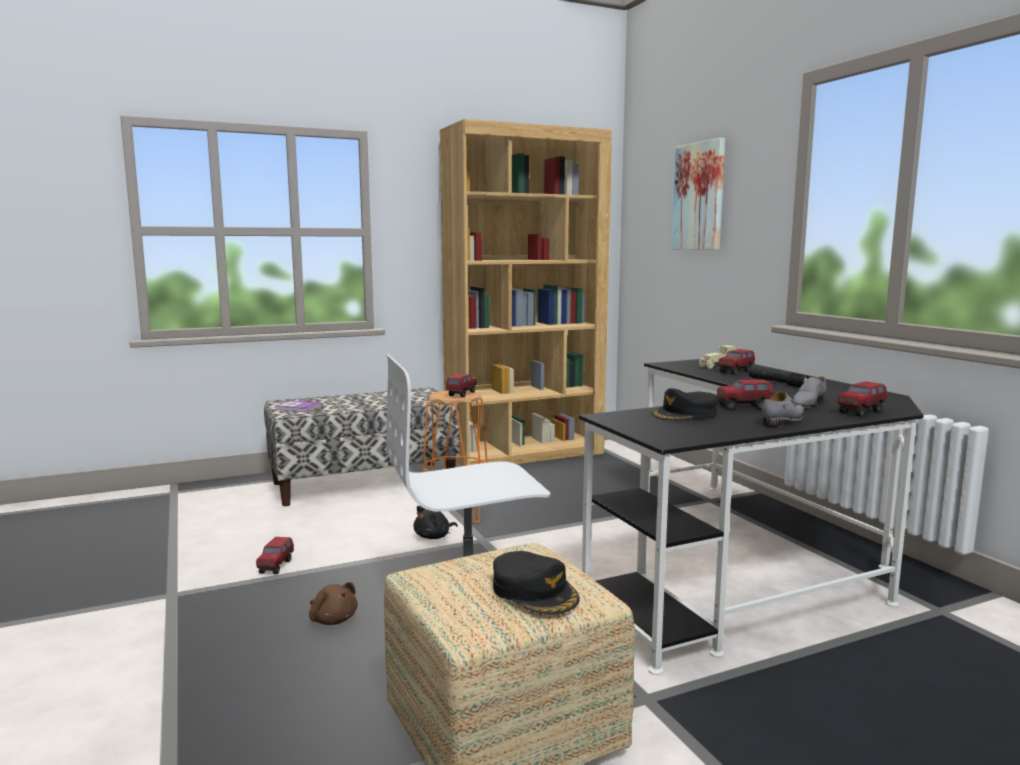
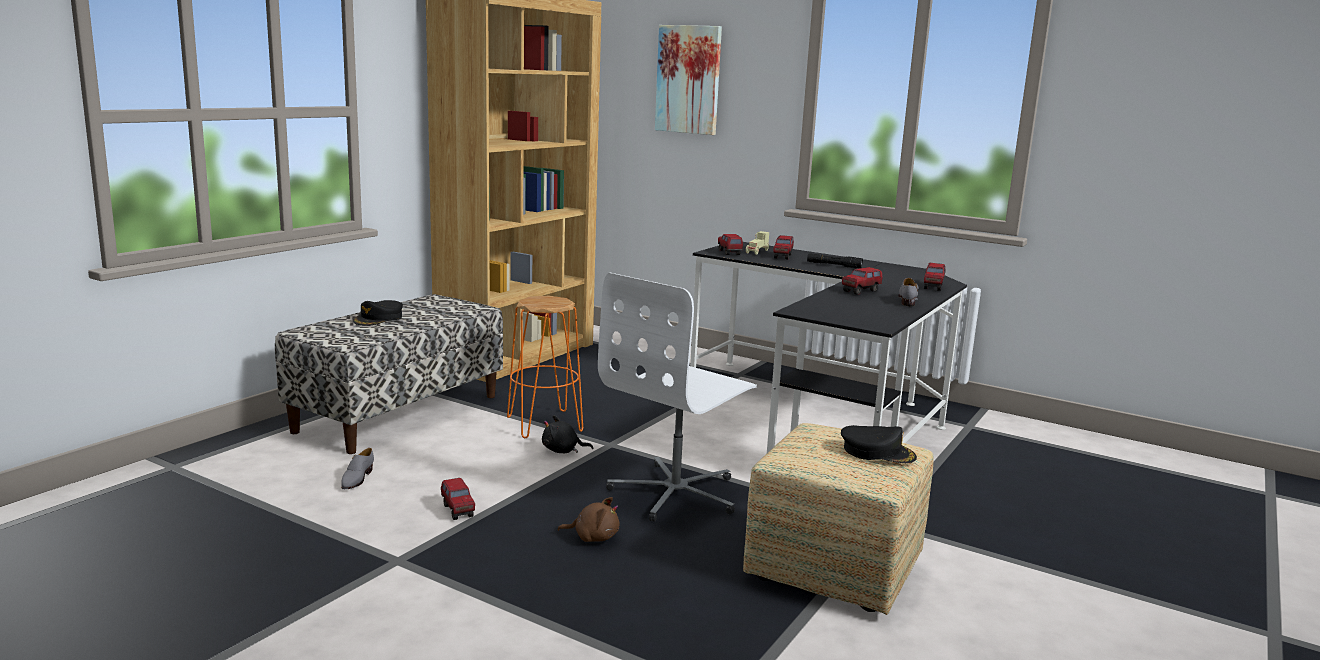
camera: 35 degrees left, 5 degrees up
(298, 408) = (342, 336): book -> none
(434, 536) = (563, 451): black plush toy -> black plush toy turned 75 degrees clockwise
(461, 394) = (553, 301): toy truck -> toy truck (729, 253)
(685, 414) = (840, 302): black cap -> black cap (378, 319)
(807, 404) = (891, 283): grey shoe -> grey shoe (356, 479)

